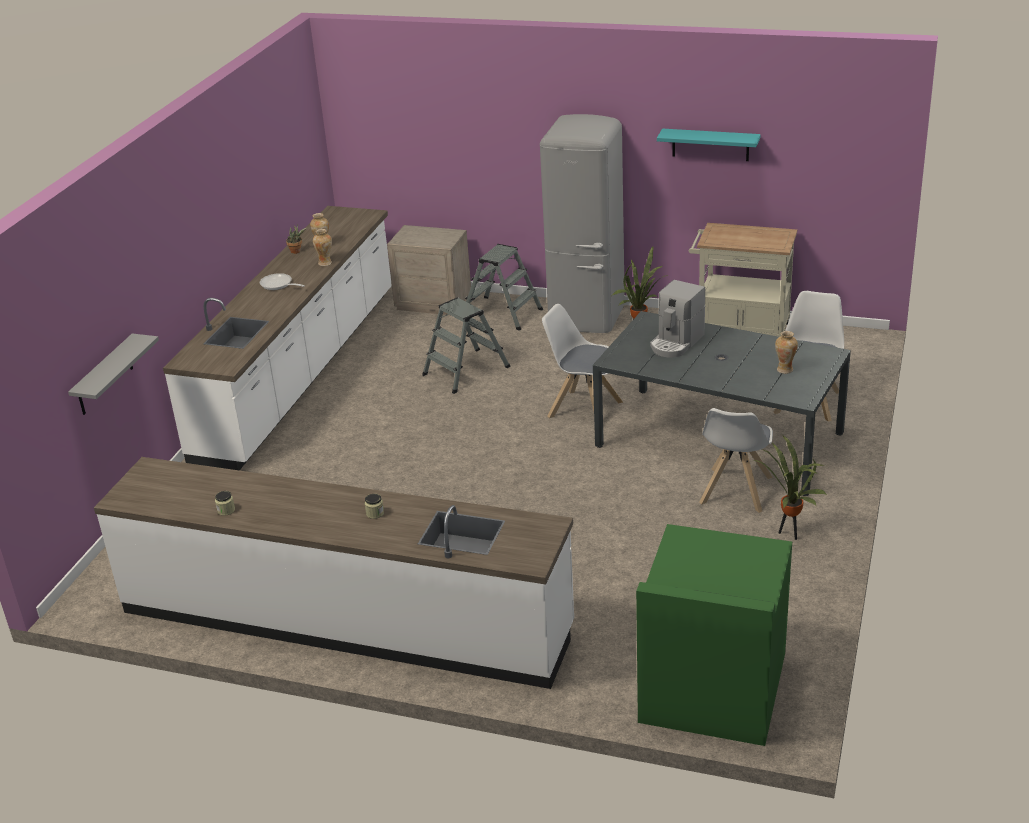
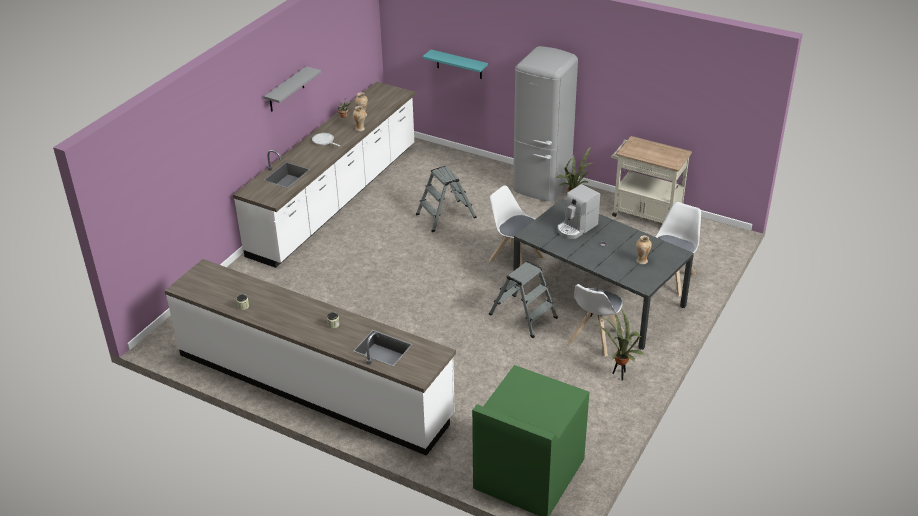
camera: 10 degrees right, 5 degrees up
(104, 376) = (189, 200): grey shelf -> grey shelf (286, 90)
(434, 302) = (441, 158): beige nightstand -> none
(502, 313) = (484, 174): grey step ladder -> grey step ladder (523, 316)
(710, 144) = (637, 83): turquoise shelf -> turquoise shelf (459, 64)

